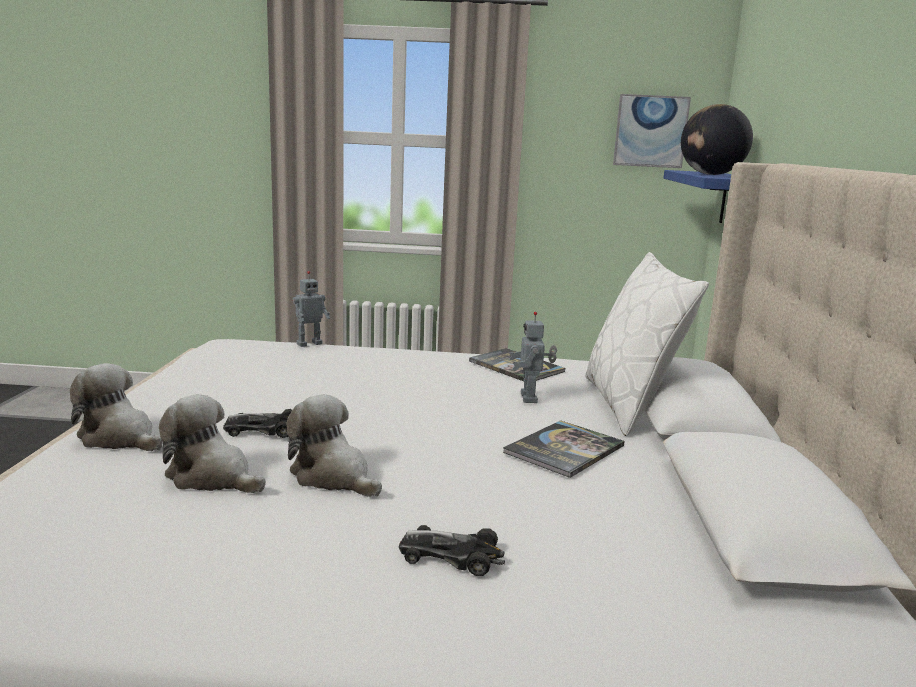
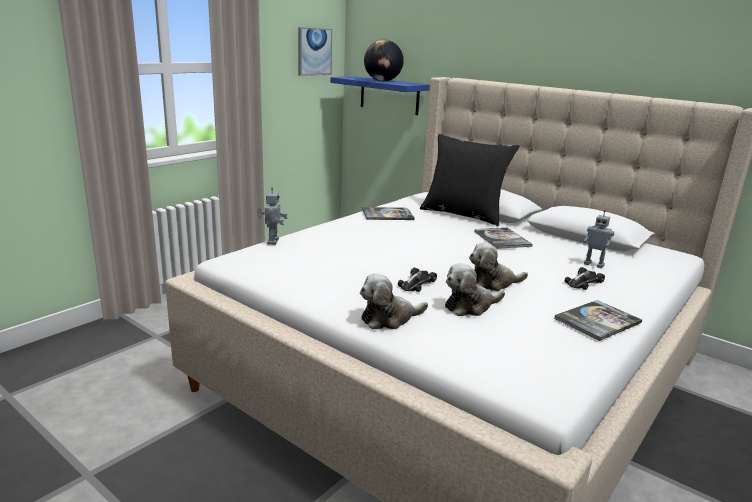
camera: 55 degrees left, 5 degrees up
(249, 599) = (597, 321): none -> book
(530, 398) = (435, 225): toy robot -> toy robot (594, 264)
(630, 404) = (463, 214): white pillow -> black pillow

